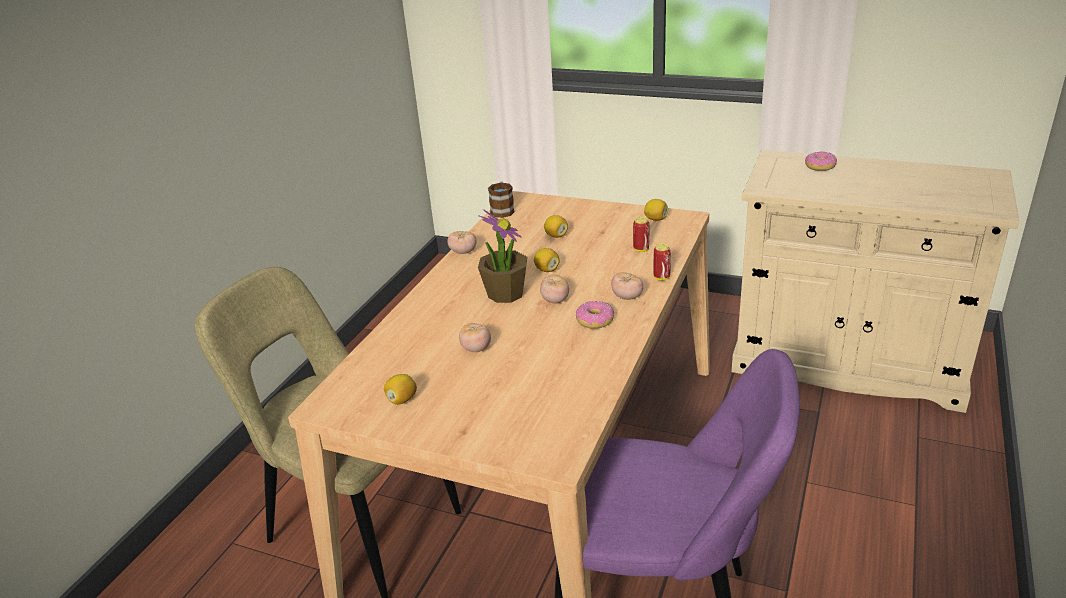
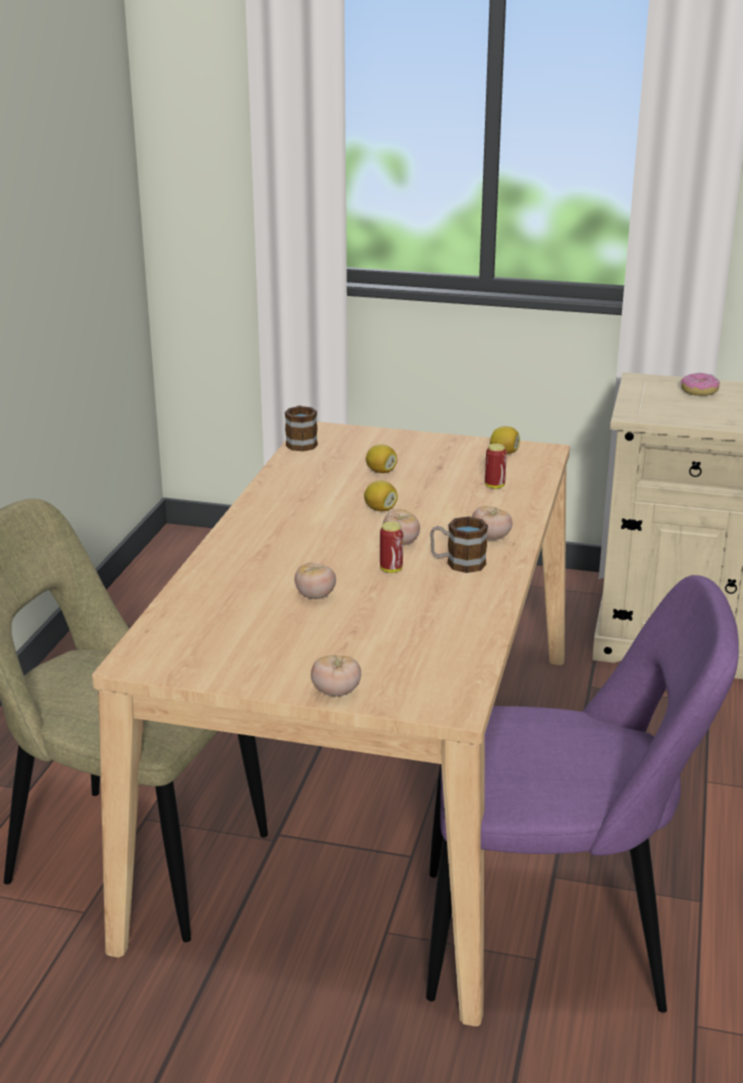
camera: 10 degrees left, 5 degrees down
(402, 400) = (237, 652): lemon -> none
(463, 252) = (264, 490): tomato -> tomato (336, 692)
(505, 293) = (334, 536): potted plant -> none
(595, 321) = (457, 563): donut -> mug
(661, 278) = (528, 516): can -> can (391, 569)

